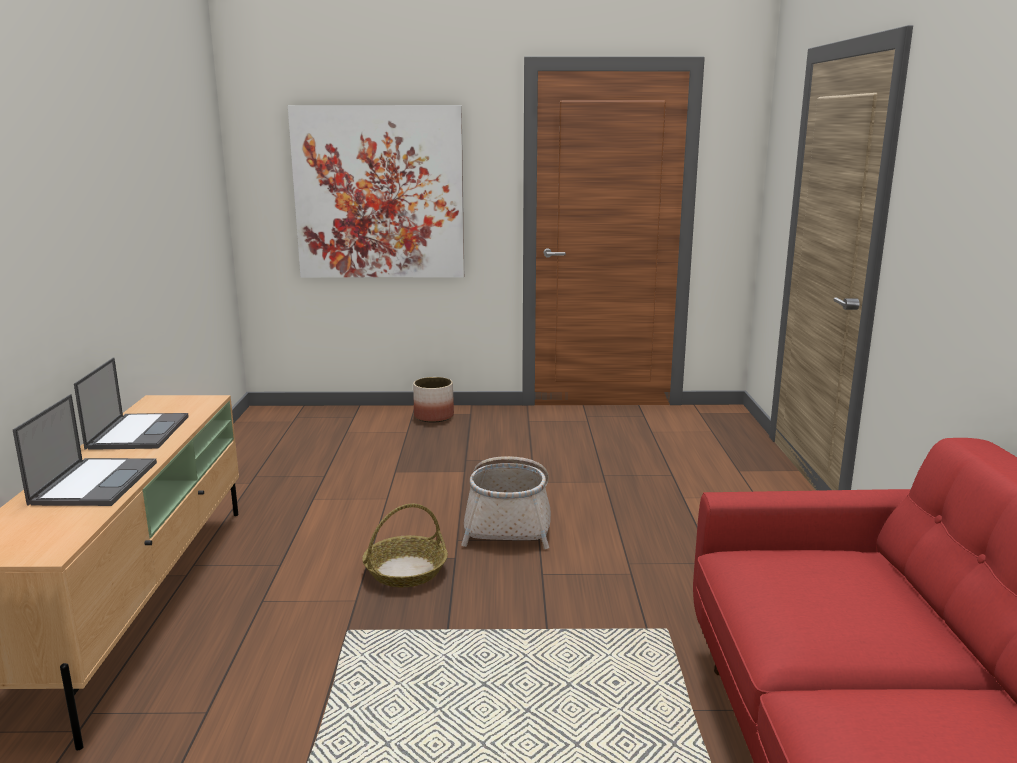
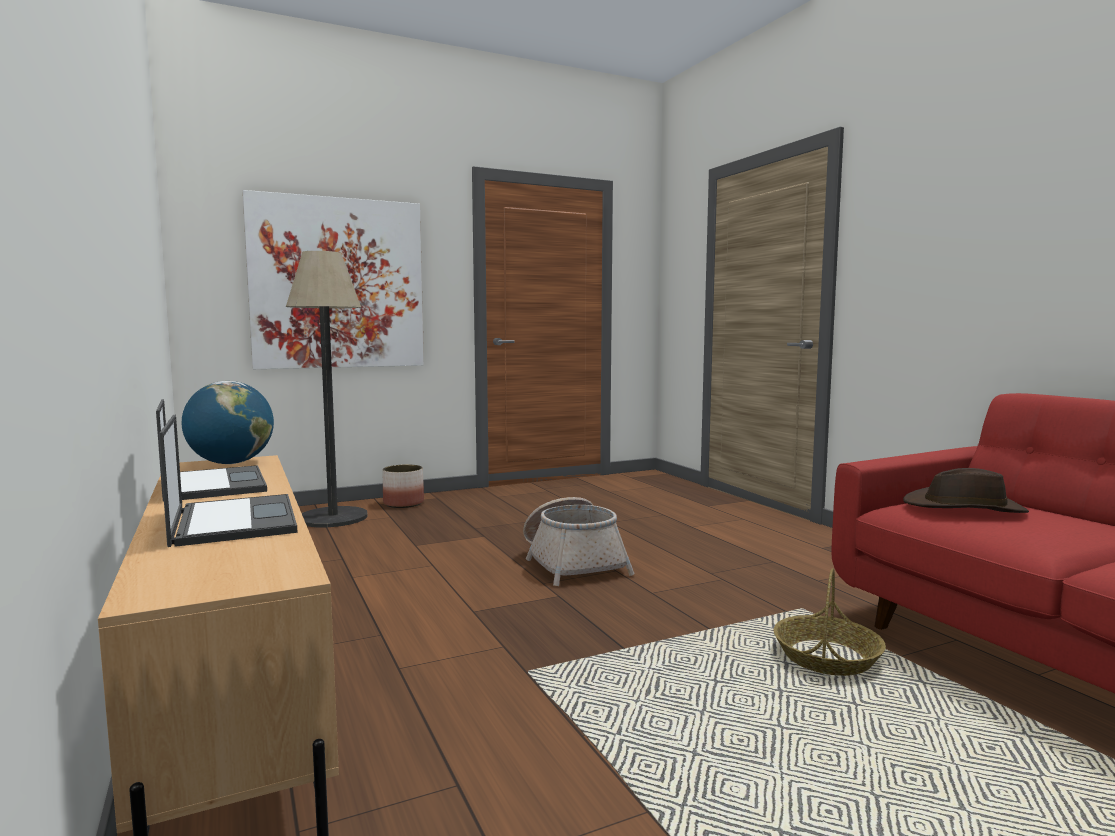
camera: 25 degrees left, 10 degrees down
(184, 403) = (231, 463): none -> globe
(359, 425) = (333, 517): none -> floor lamp
(405, 571) = (524, 614): basket -> basket (827, 657)
(800, 575) = (964, 508): none -> brown hat

